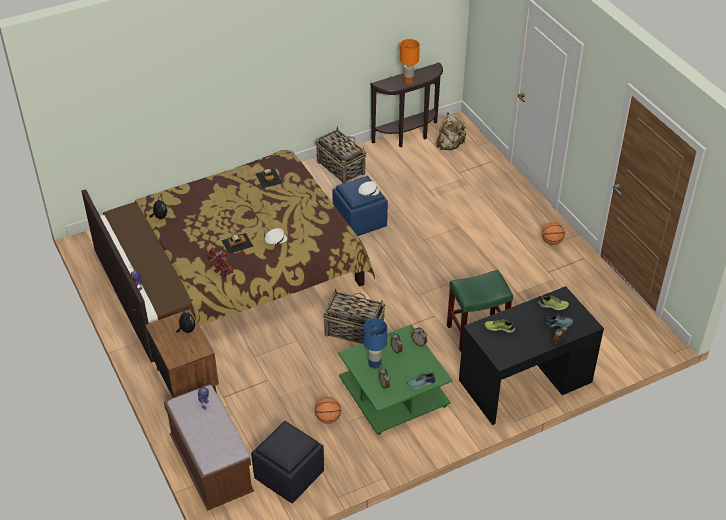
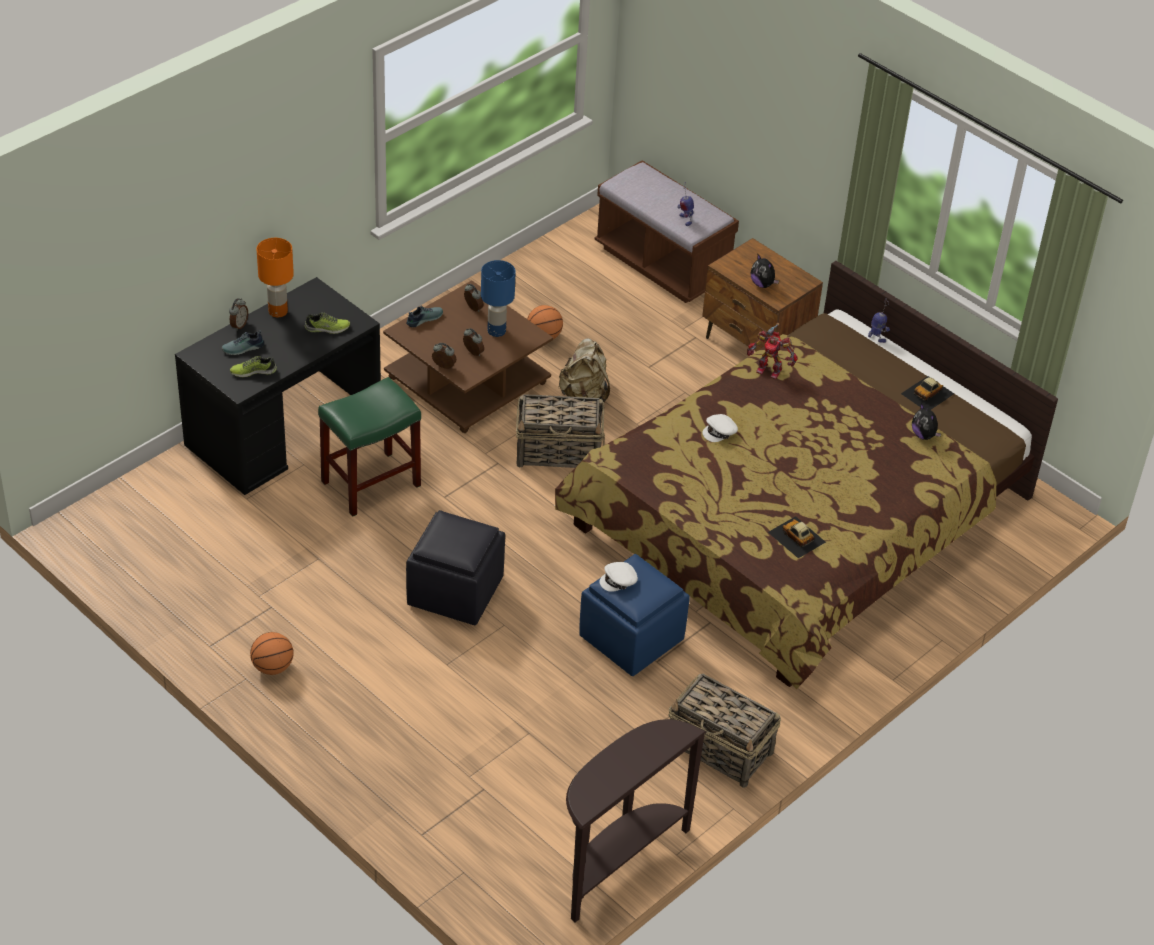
camera: 160 degrees right, 0 degrees up
(237, 243) = (775, 415): toy car -> toy car (928, 393)
(289, 476) = (562, 271): black ottoman -> black ottoman (454, 591)
(395, 394) = (465, 380): green coffee table -> brown coffee table
(408, 81) = (628, 751): orange table lamp -> orange table lamp (278, 312)
(449, 145) = (523, 857): beige backpack -> beige backpack (584, 394)

